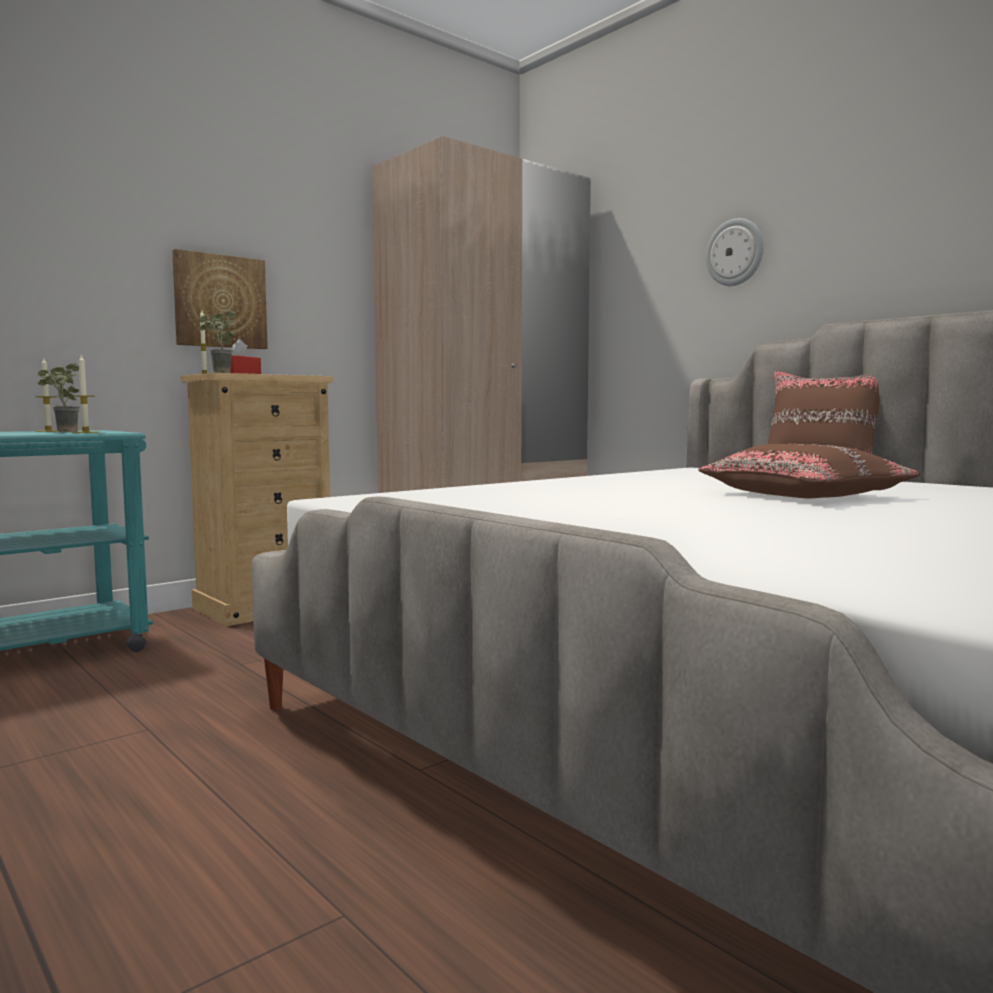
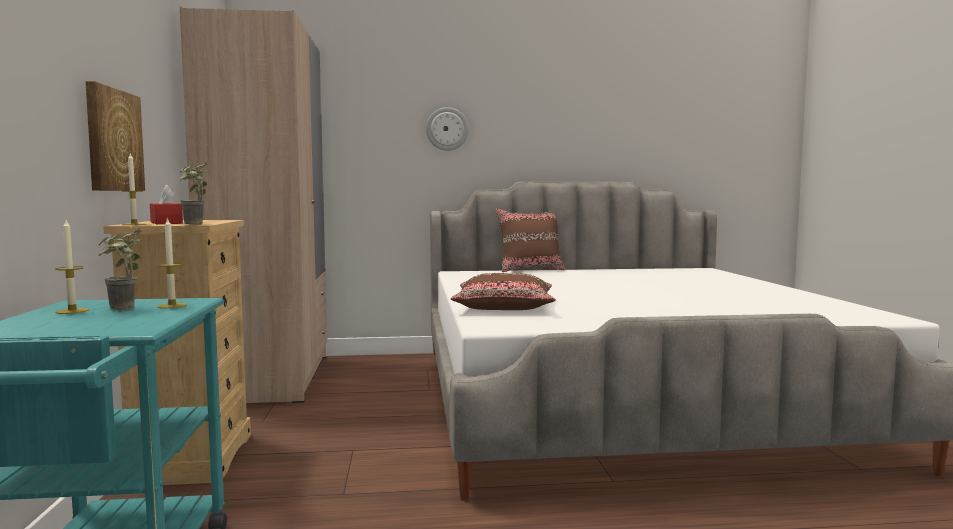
camera: 55 degrees left, 0 degrees up
(804, 495) = (607, 284): brown pillow -> brown pillow (504, 307)

